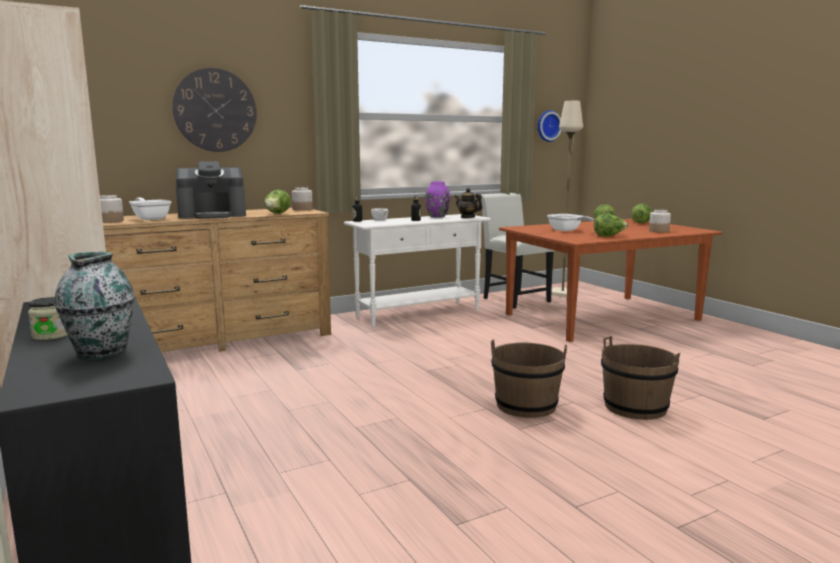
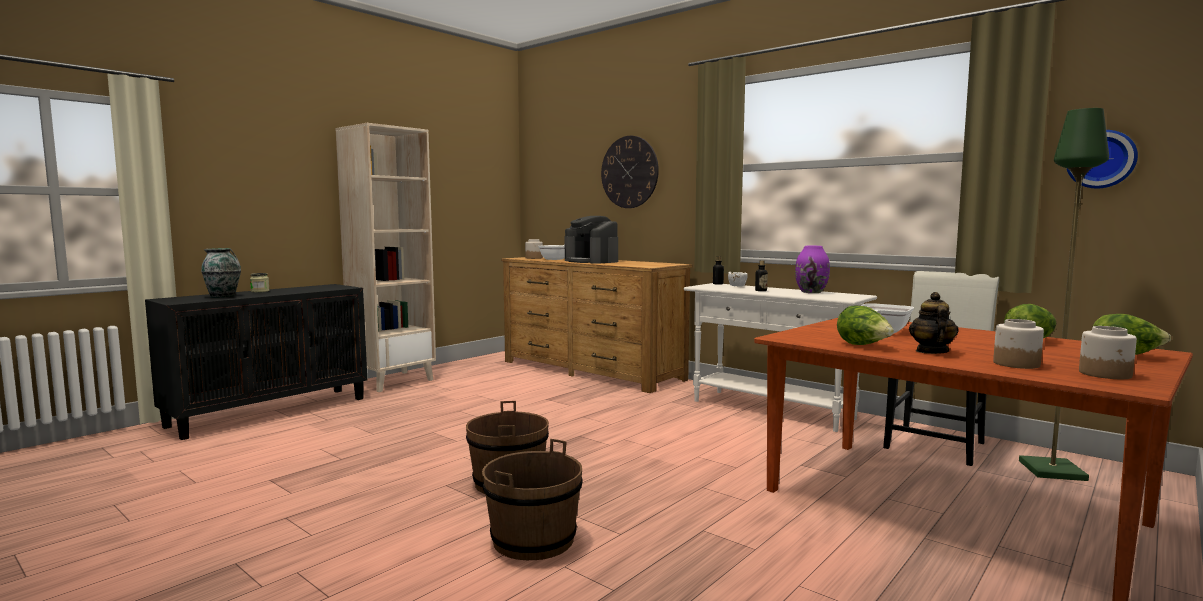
camera: 70 degrees right, 5 degrees down
(277, 214) = (622, 264): lettuce -> none
(303, 209) = (666, 264): jar -> jar (1105, 374)
(467, 217) = (833, 297): teapot -> teapot (931, 351)
(563, 293) = (1053, 471): beige floor lamp -> green floor lamp

